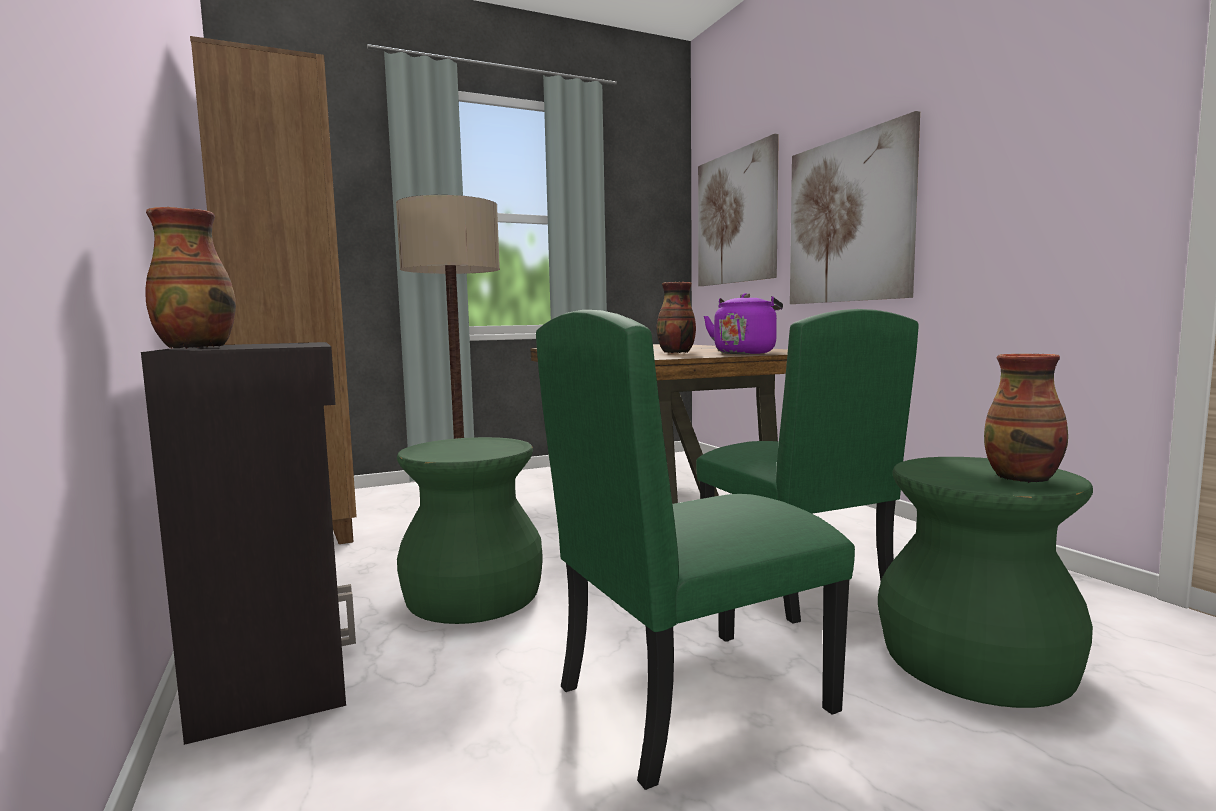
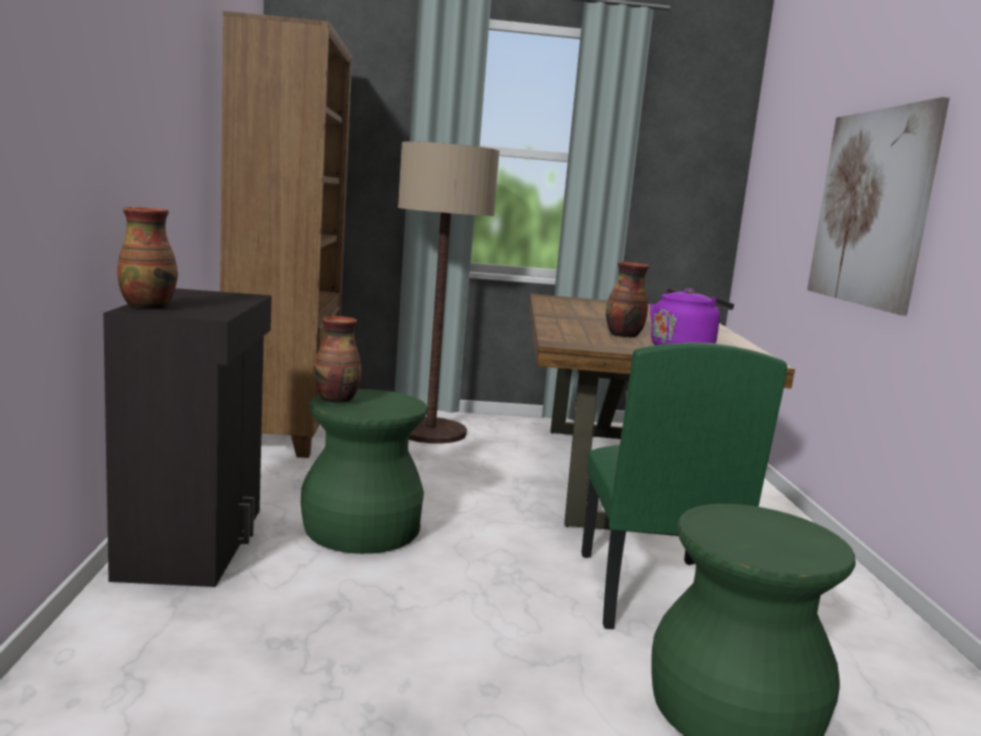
camera: 20 degrees right, 5 degrees up
(693, 697) = (455, 658): green chair -> none
(736, 217) = (783, 174): picture -> none
(1023, 478) = (790, 549): vase -> vase (337, 399)

